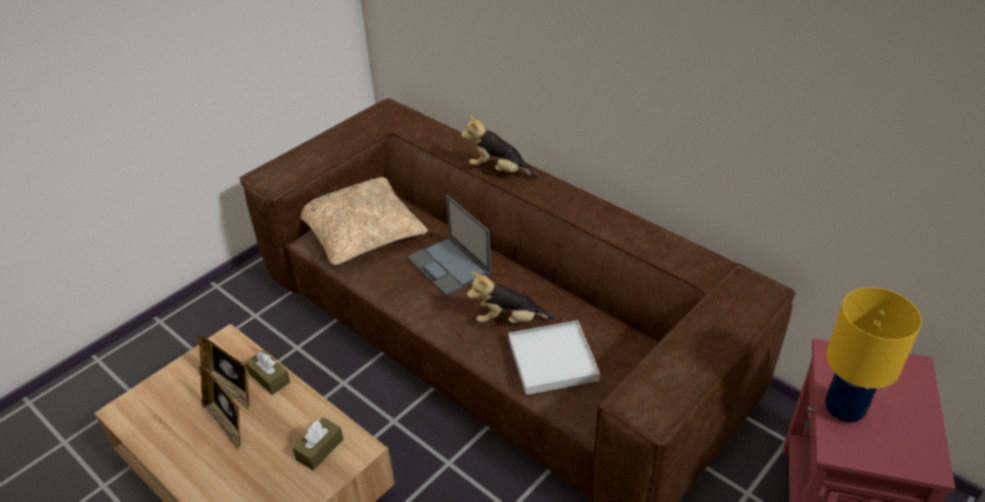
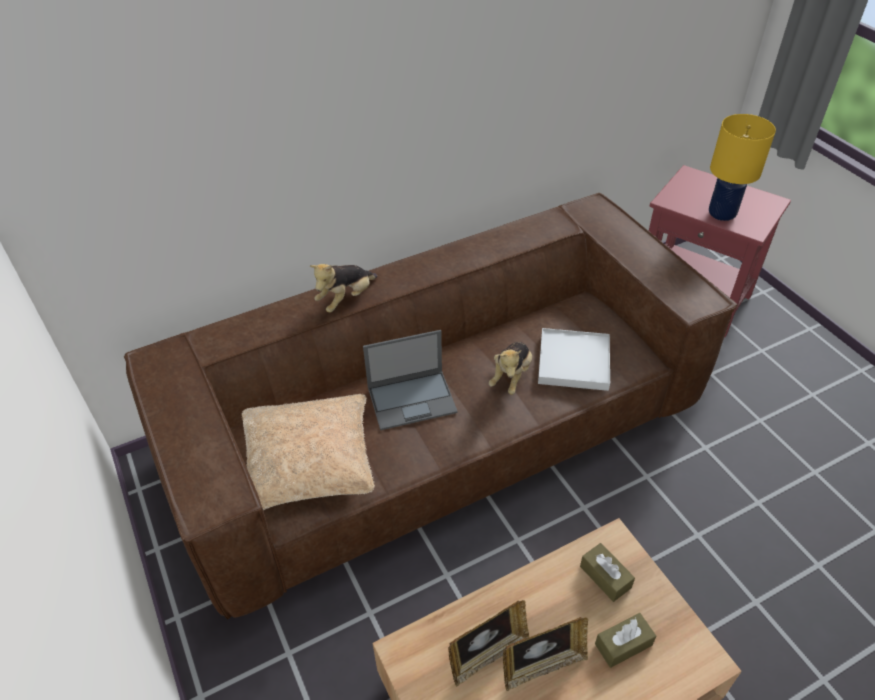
camera: 70 degrees left, 5 degrees up
(269, 378) = (486, 610): brown tissue box -> brown tissue box (623, 644)

